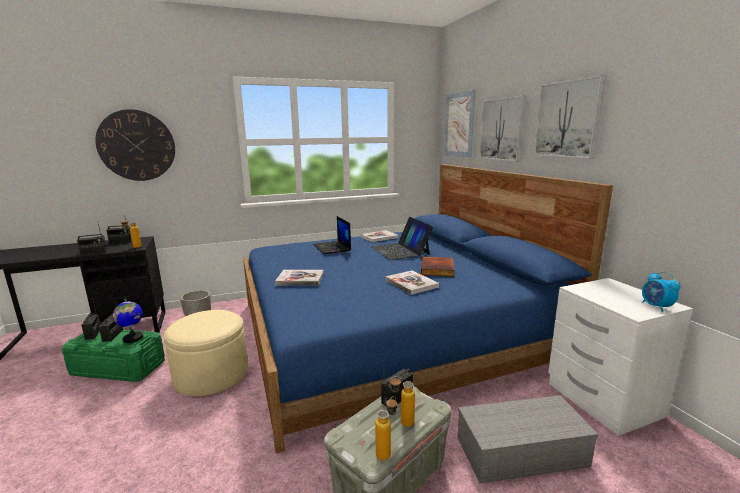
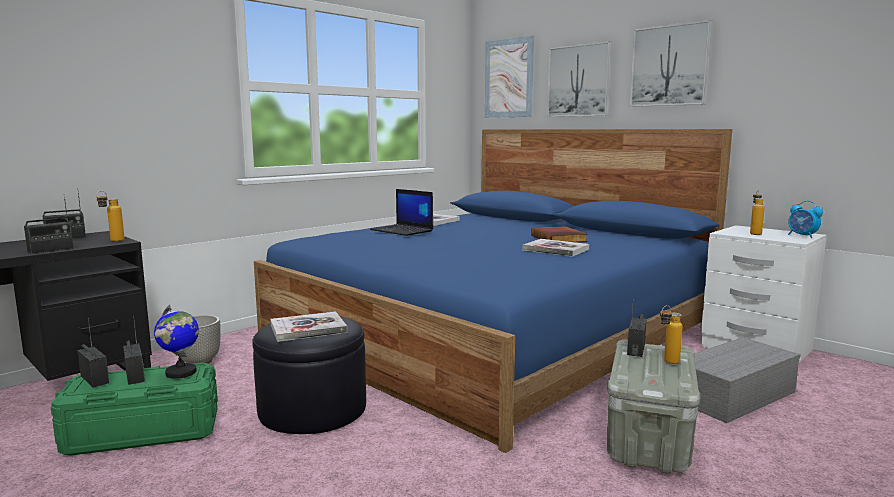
camera: 25 degrees left, 5 degrees down
(137, 145) = (85, 78): wall clock -> none
(211, 374) = (312, 409): beige ottoman -> black ottoman
(300, 279) = (419, 258): book -> book (308, 329)
(387, 451) = (683, 381): bottle -> bottle (754, 233)
(400, 250) = (487, 228): laptop -> none

